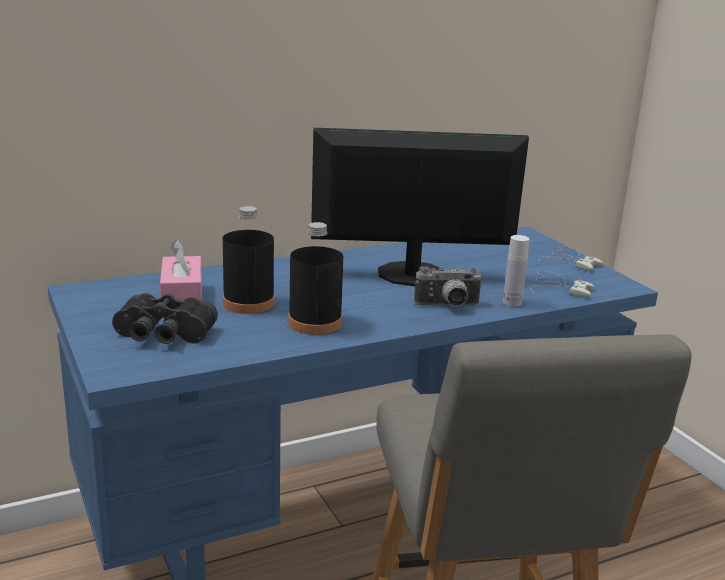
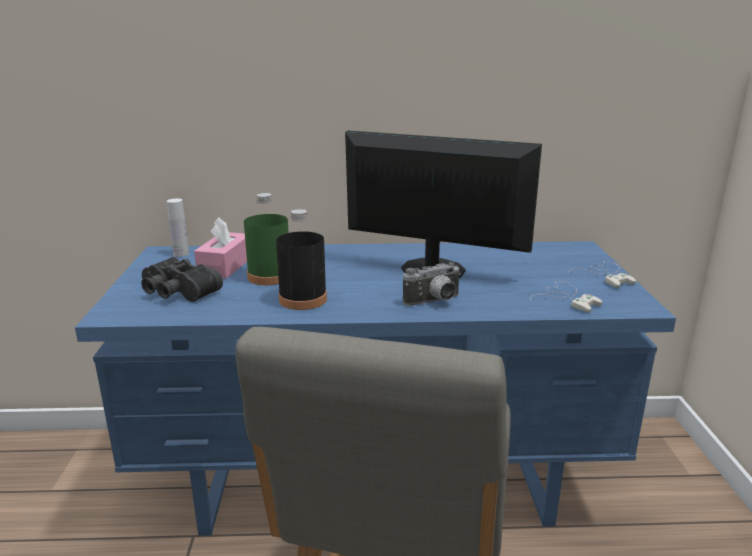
camera: 25 degrees right, 0 degrees up
(248, 303) = (269, 276): black bottle -> green bottle
(448, 307) = (435, 302): camera -> camera turned 45 degrees counterclockwise
(512, 302) = (502, 306): white bottle -> white bottle (181, 254)

